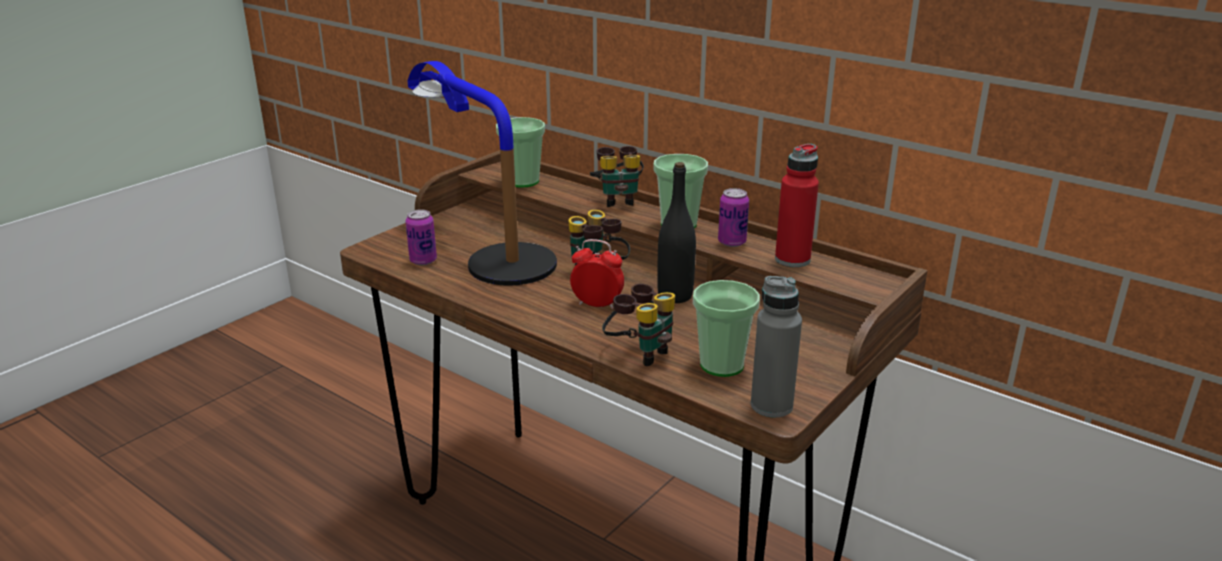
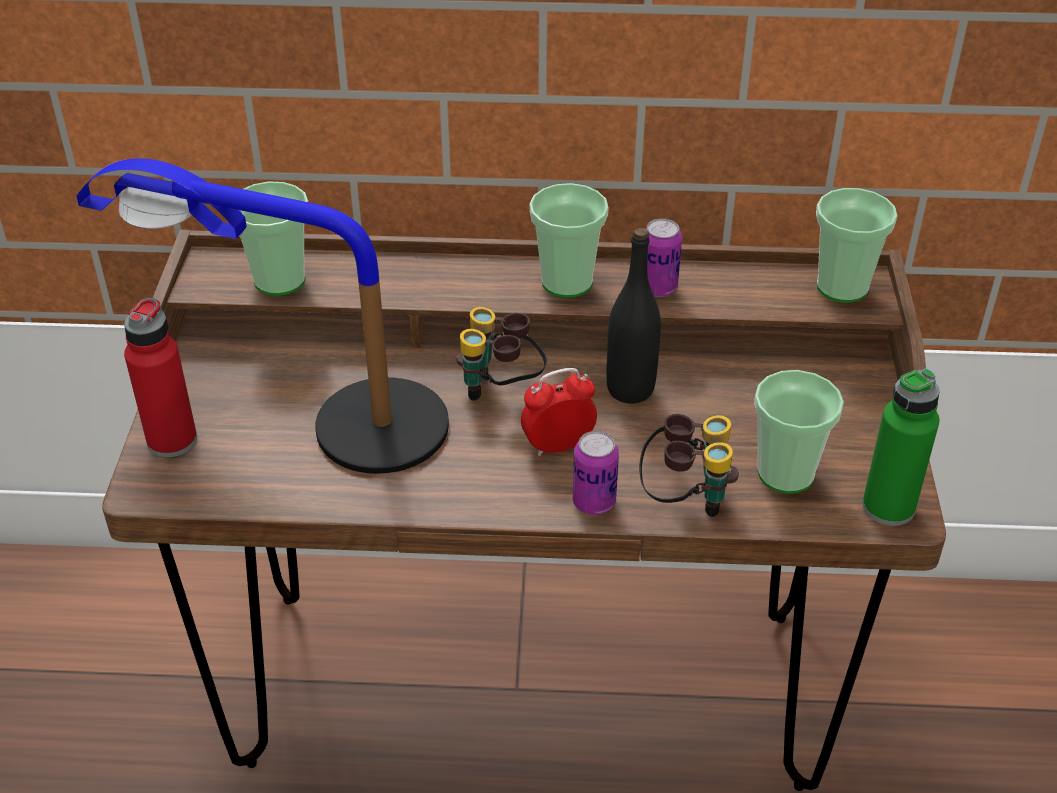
camera: 35 degrees left, 15 degrees up
(423, 261) = (251, 473): can -> can (594, 502)
(617, 200) = (444, 266): binoculars -> none
(771, 405) = (888, 507): grey bottle -> green bottle
(792, 260) = (750, 289): red bottle -> red bottle (172, 440)
(860, 277) = (842, 287): none -> cup

